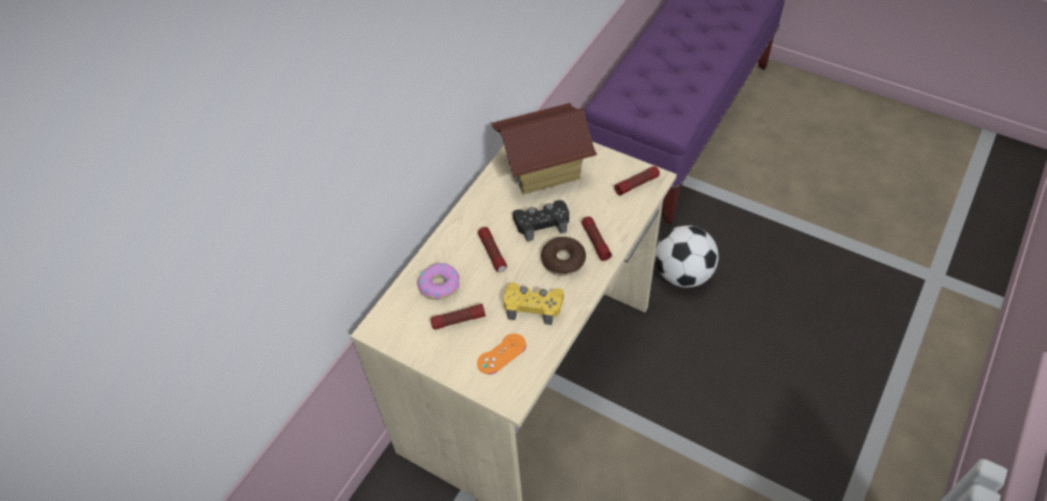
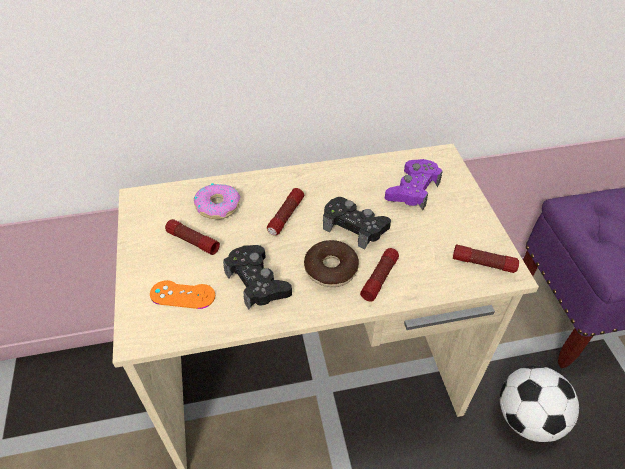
camera: 45 degrees right, 5 degrees down
(533, 306) = (257, 282): yellow game controller -> black game controller
(544, 170) = (413, 189): toy house -> purple game controller

